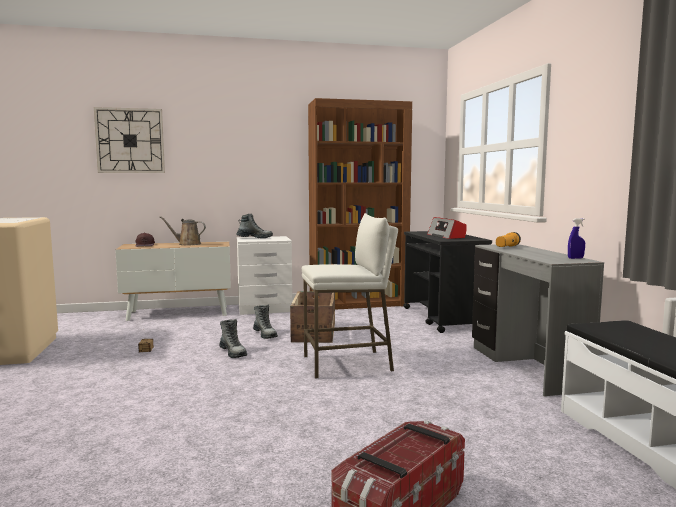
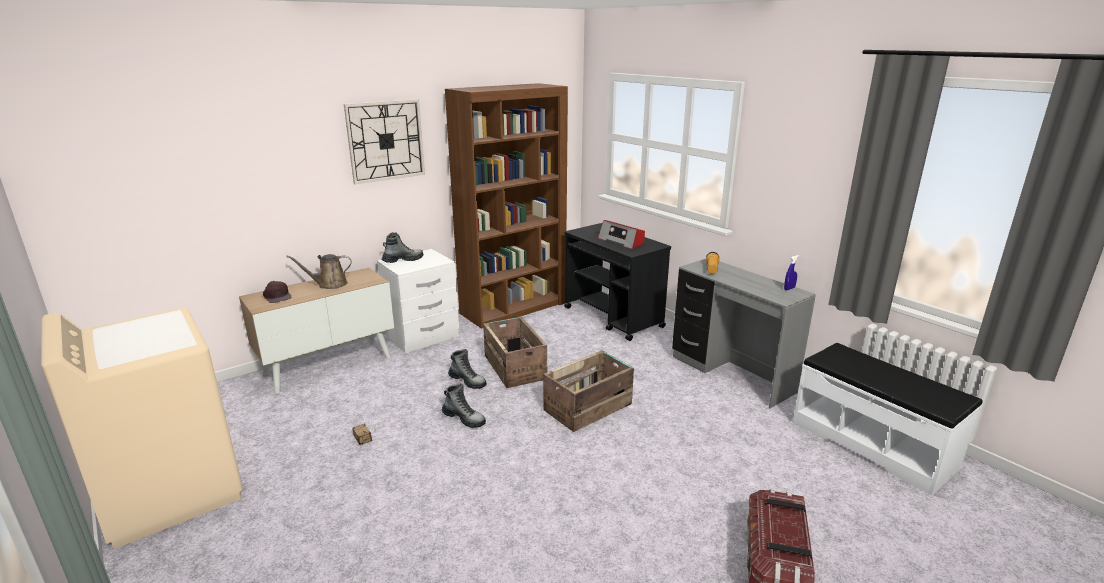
camera: 25 degrees left, 15 degrees up
(130, 141) = (224, 159): wall clock -> wall clock (385, 141)
(348, 364) = (589, 407): white stool -> crate

